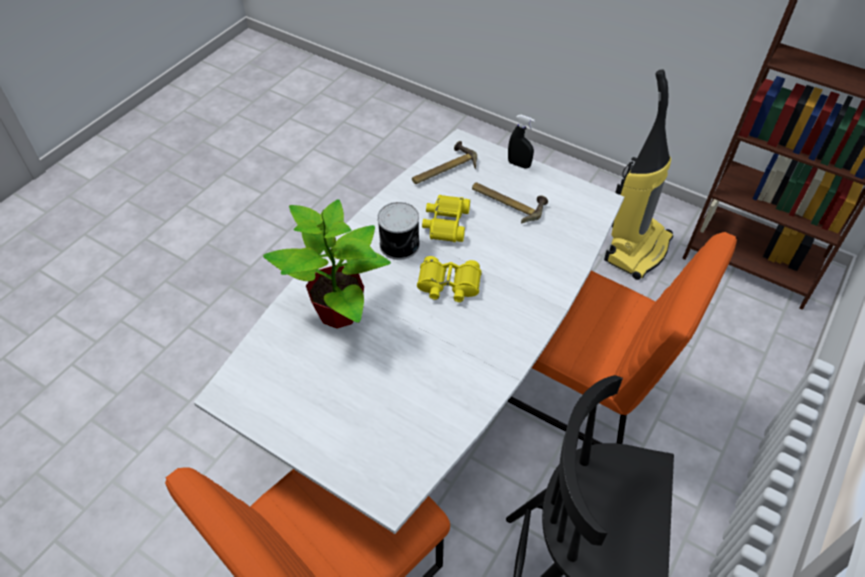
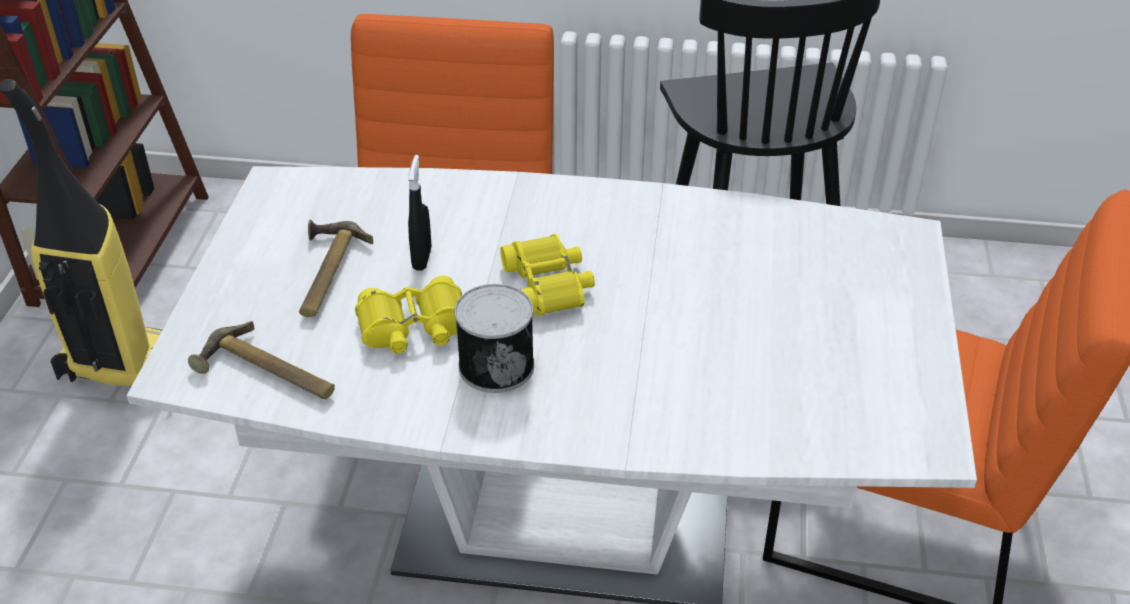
camera: 115 degrees left, 10 degrees down
(340, 312) = (685, 382): potted plant -> none
(519, 164) = (215, 285): black spray bottle -> black spray bottle (422, 258)

